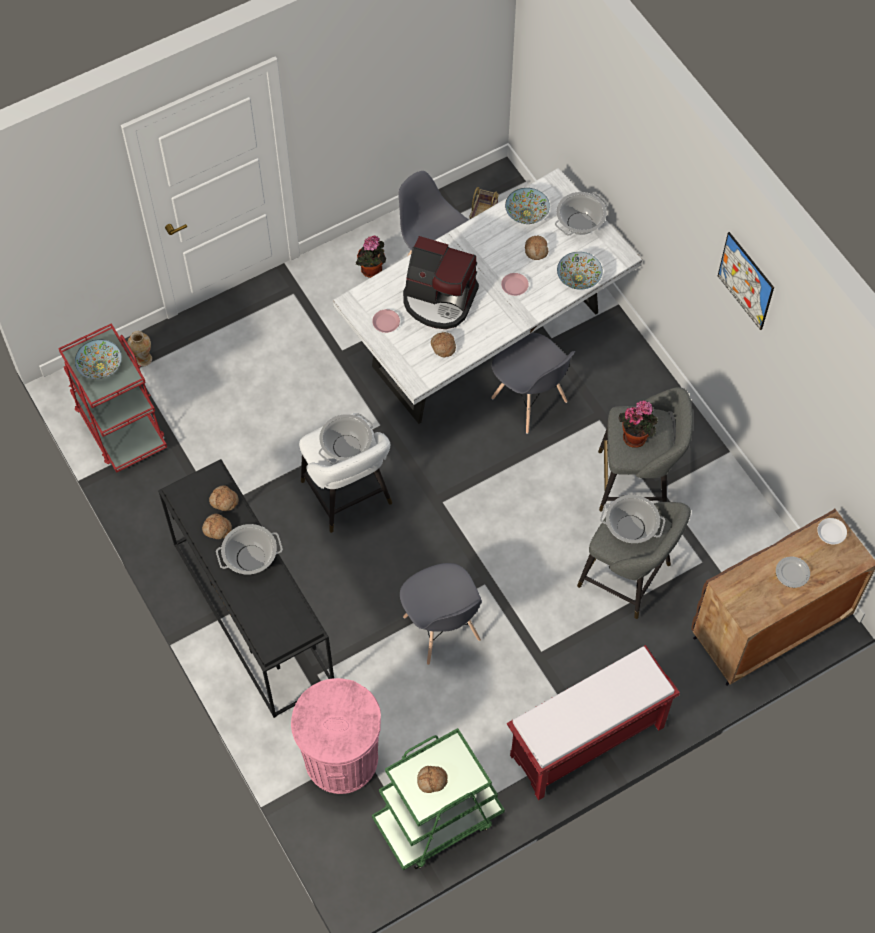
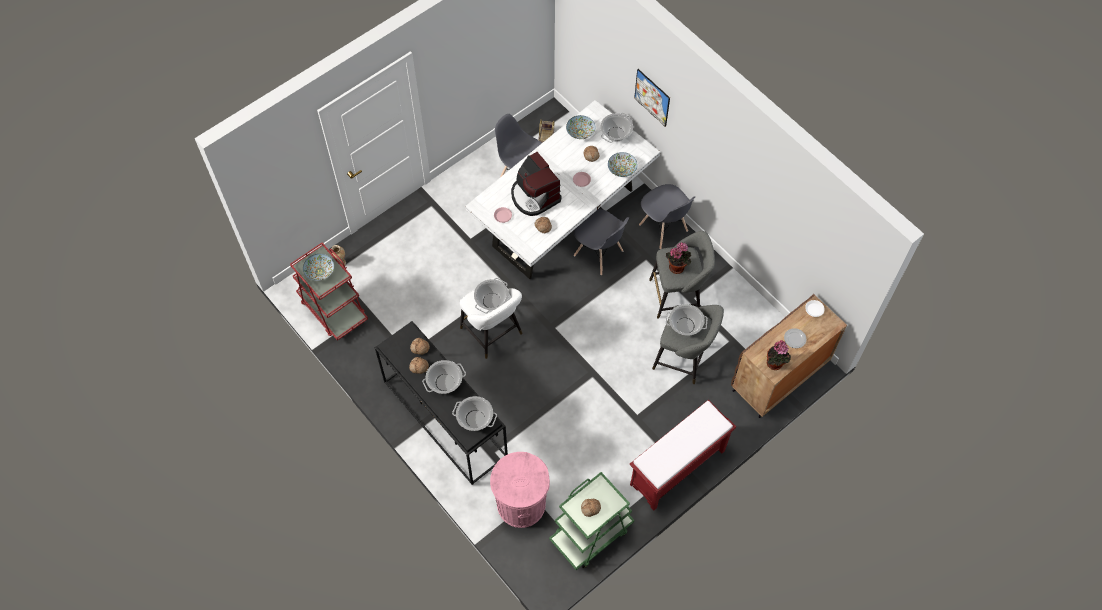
camera: 10 degrees left, 0 degrees up
(284, 619) = (475, 419): none -> cooking pot
(372, 271) = (480, 184): potted plant -> potted plant (775, 364)
(439, 300) = (534, 196): coffee machine -> coffee machine turned 45 degrees clockwise
(441, 629) = (570, 410): grey chair -> grey chair (663, 228)
(745, 281) = (738, 156): picture -> picture (652, 97)

